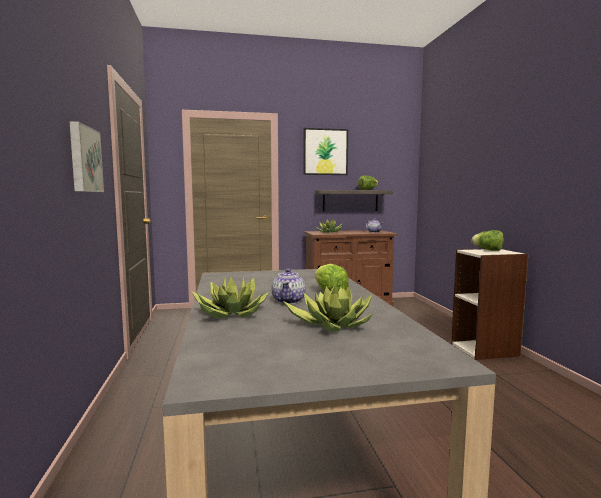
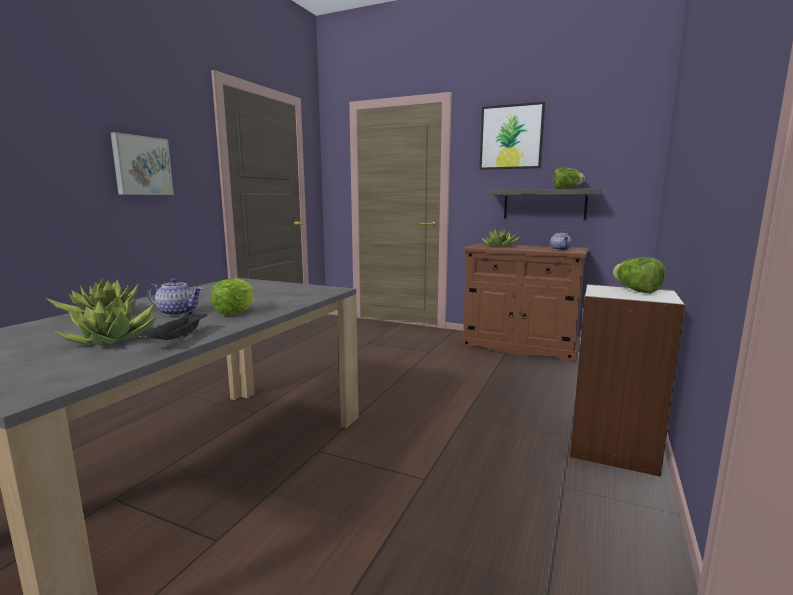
camera: 35 degrees right, 5 degrees up
(289, 301) = (177, 312): teapot -> teapot turned 120 degrees counterclockwise
(377, 314) = (177, 340): none -> black tray

